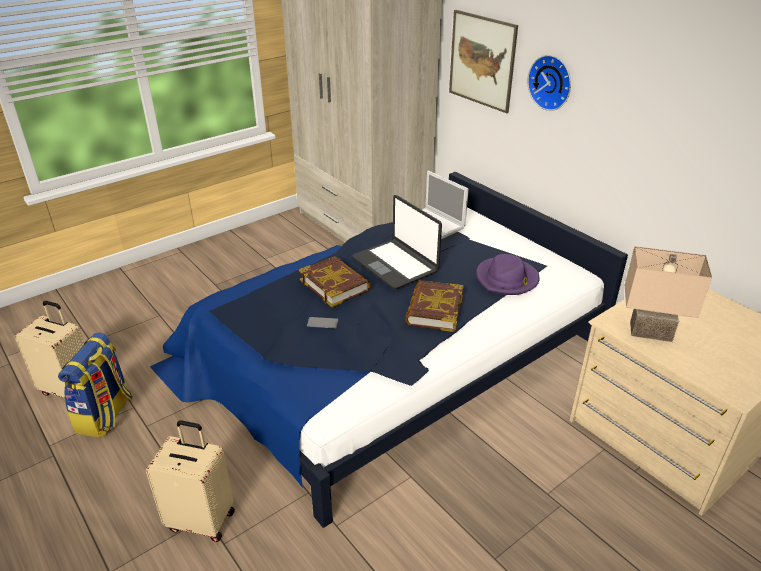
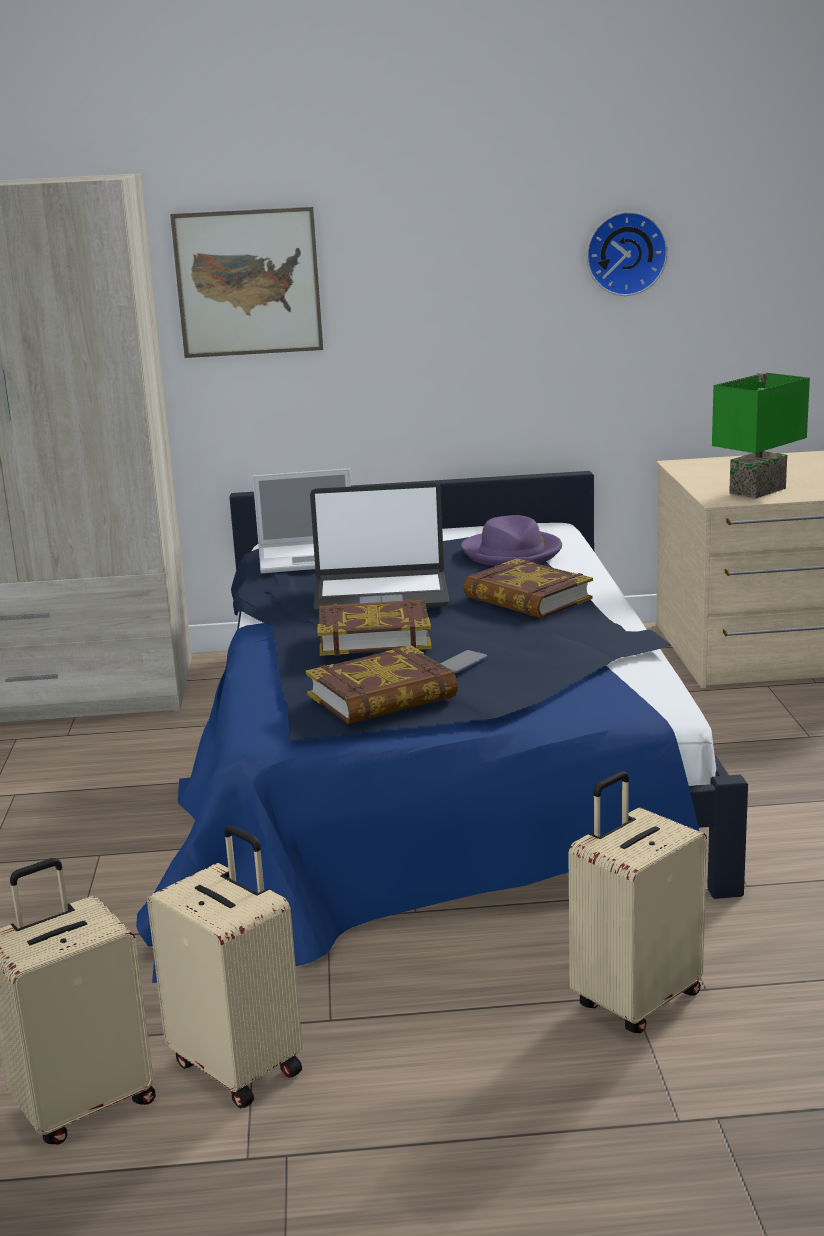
camera: 55 degrees left, 15 degrees down
(105, 416) = (239, 1065): backpack -> beige suitcase
(265, 316) = (382, 696): none -> book
(551, 82) = (396, 274): wall clock -> wall clock (625, 253)
(651, 330) = (755, 490): beige table lamp -> green table lamp

